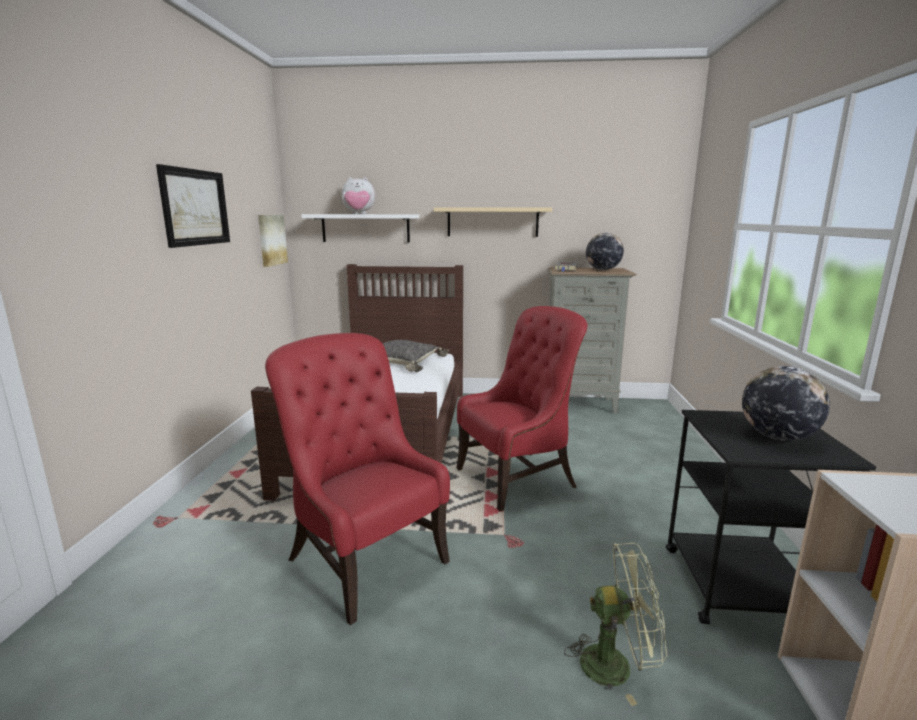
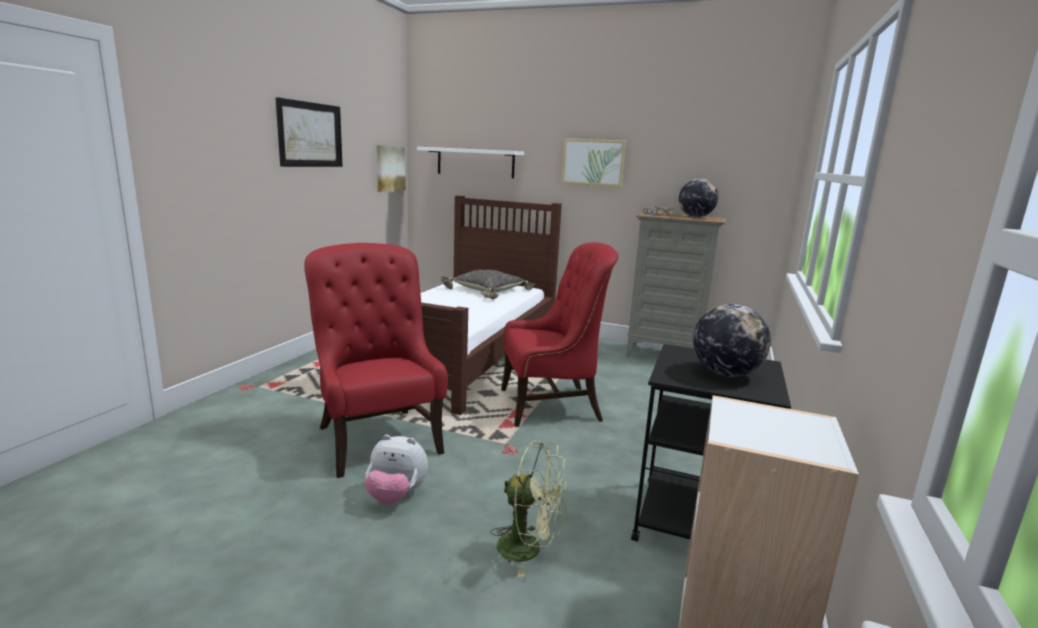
camera: 15 degrees right, 0 degrees up
(359, 214) = (467, 148): plush toy -> plush toy (396, 496)
(492, 222) = (593, 162): beige shelf -> picture

